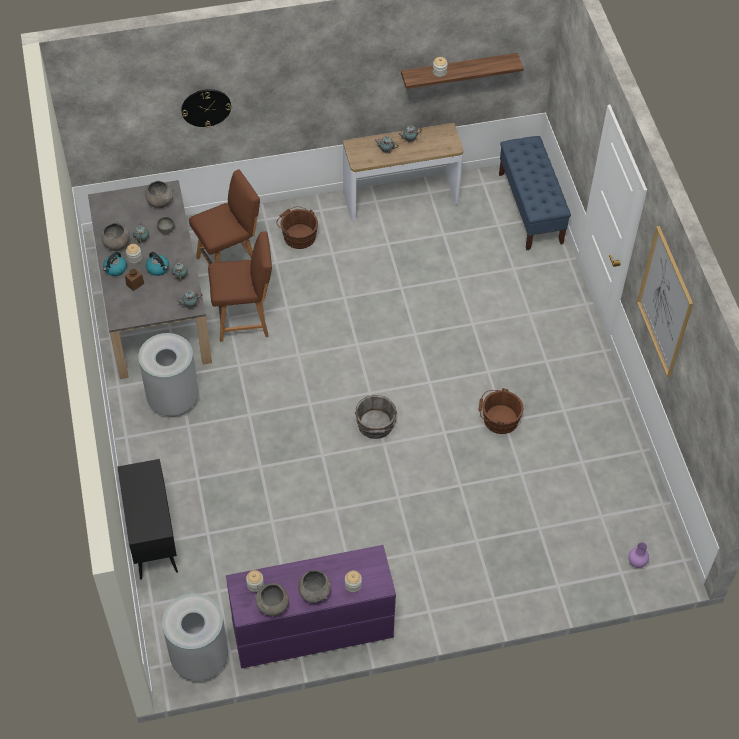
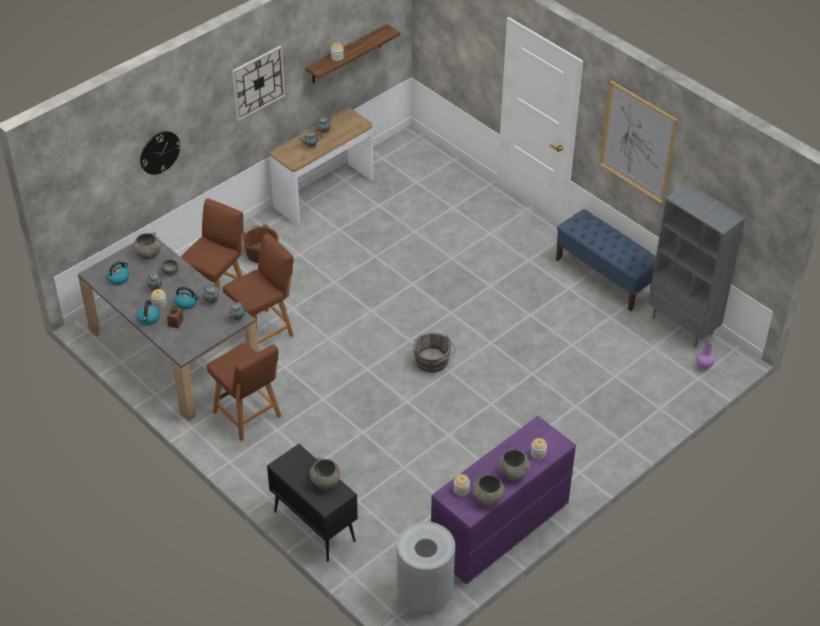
camera: 30 degrees left, 10 degrees down
(116, 245) = (135, 300): grey bowl -> grey bowl (325, 482)
(118, 215) = (118, 278): none -> kettle
(173, 399) = (248, 416): grey trash can -> brown chair
(337, 71) = (258, 82): none -> wall clock
(498, 419) = (524, 315): brown bucket -> none
(530, 208) = (433, 161): blue bench -> blue bench (605, 276)
(649, 508) = (683, 326): none -> grey bookcase

